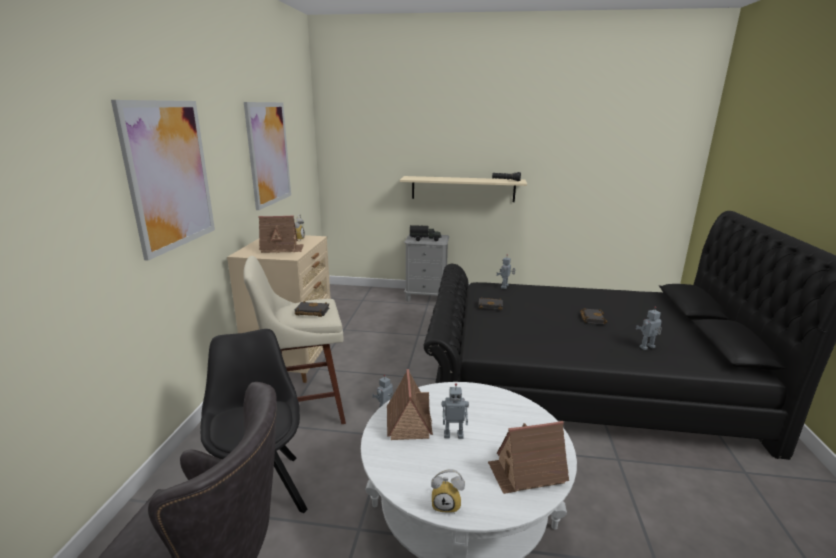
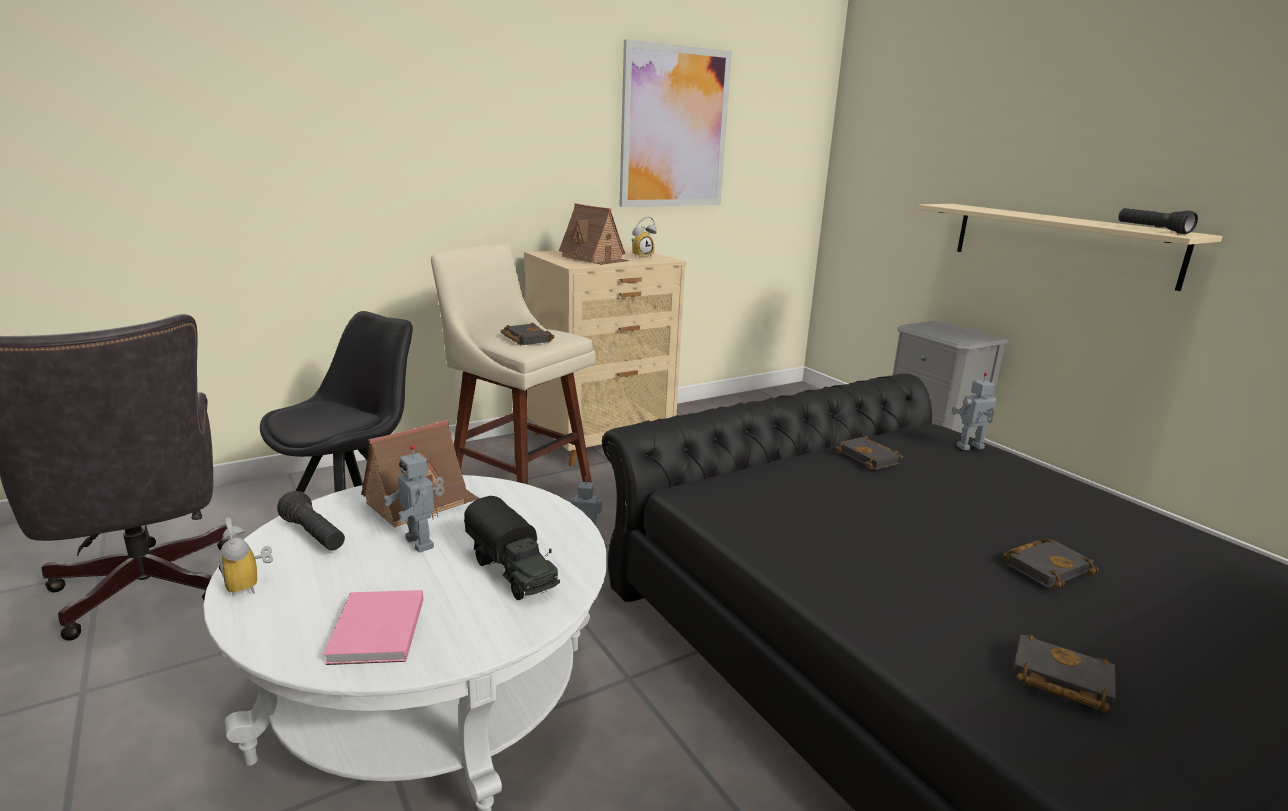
camera: 50 degrees right, 0 degrees up
(169, 175) = (434, 117): picture -> none
(410, 468) = (314, 535): none -> black flashlight
(425, 239) = (940, 332): toy truck -> toy truck (512, 571)
(526, 472) = (375, 632): toy house -> pink book
(647, 347) = (1058, 680): toy robot -> black book

